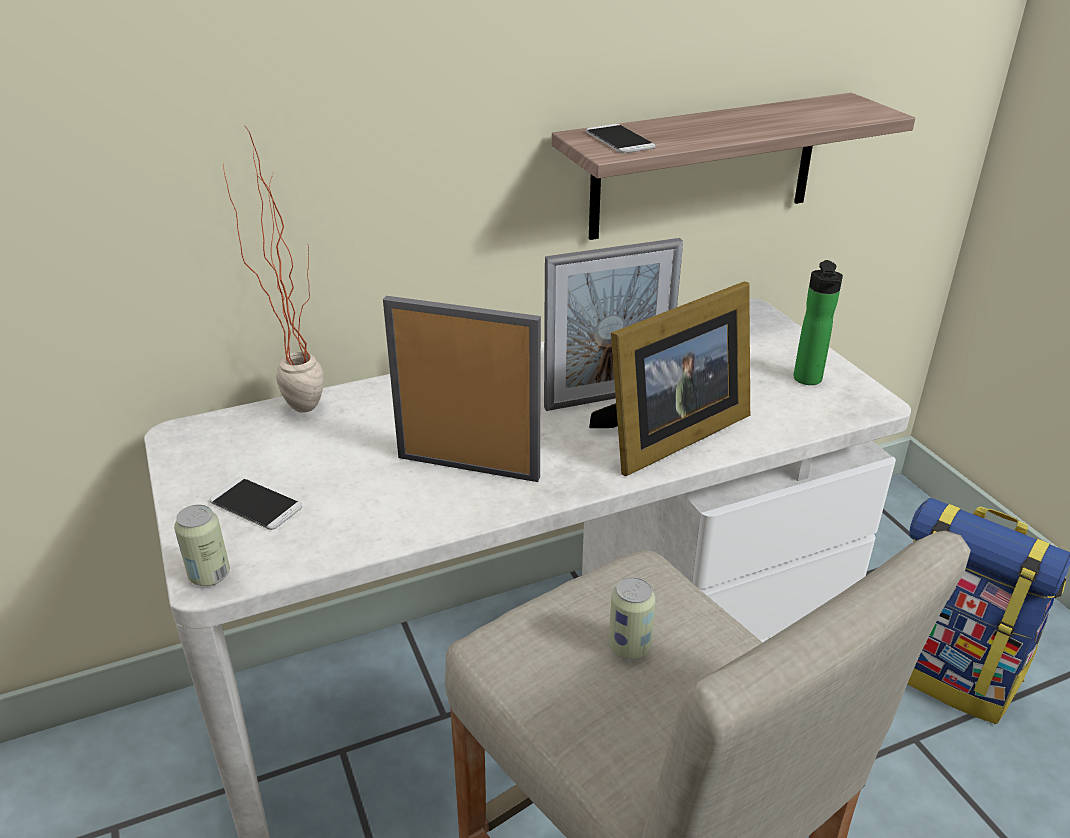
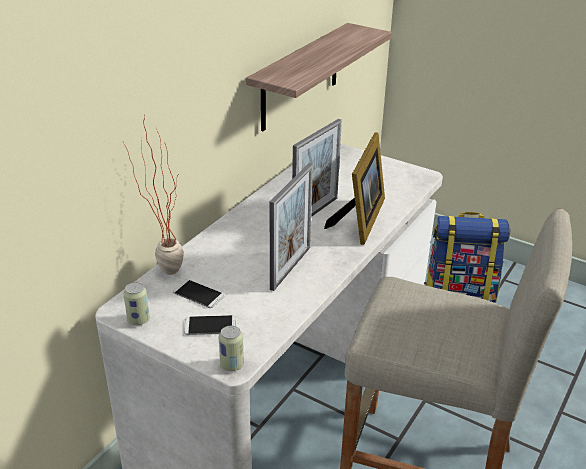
camera: 35 degrees left, 0 degrees up
(468, 467) = (290, 268): picture frame -> picture frame turned 135 degrees clockwise
(619, 140) = (286, 74): phone -> phone (198, 294)
(629, 647) = (424, 316): can -> can (138, 320)
(808, 381) = (390, 174): bottle -> none

